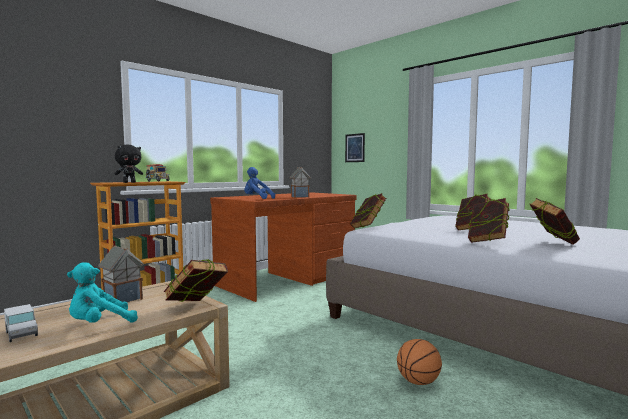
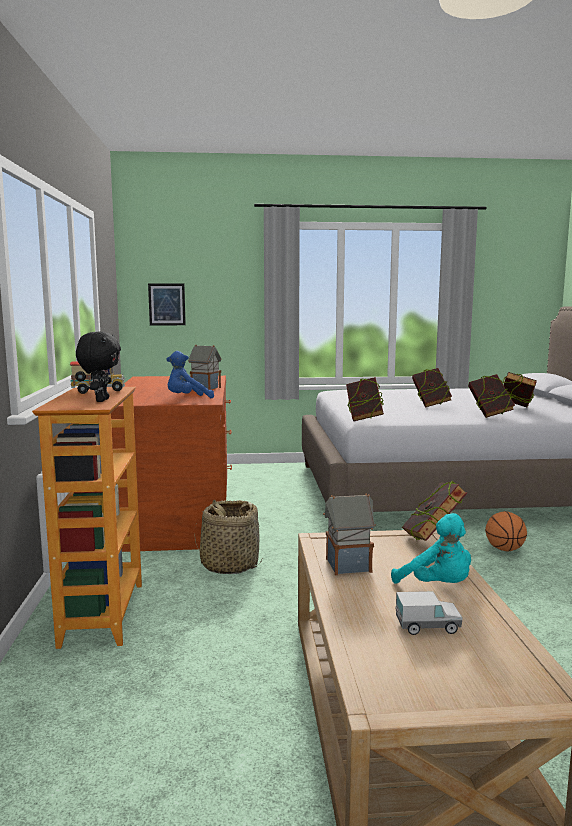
camera: 50 degrees left, 5 degrees up
(99, 324) = (437, 586): turquoise plush toy -> turquoise plush toy turned 45 degrees counterclockwise
(235, 310) = (229, 564): none -> basket

